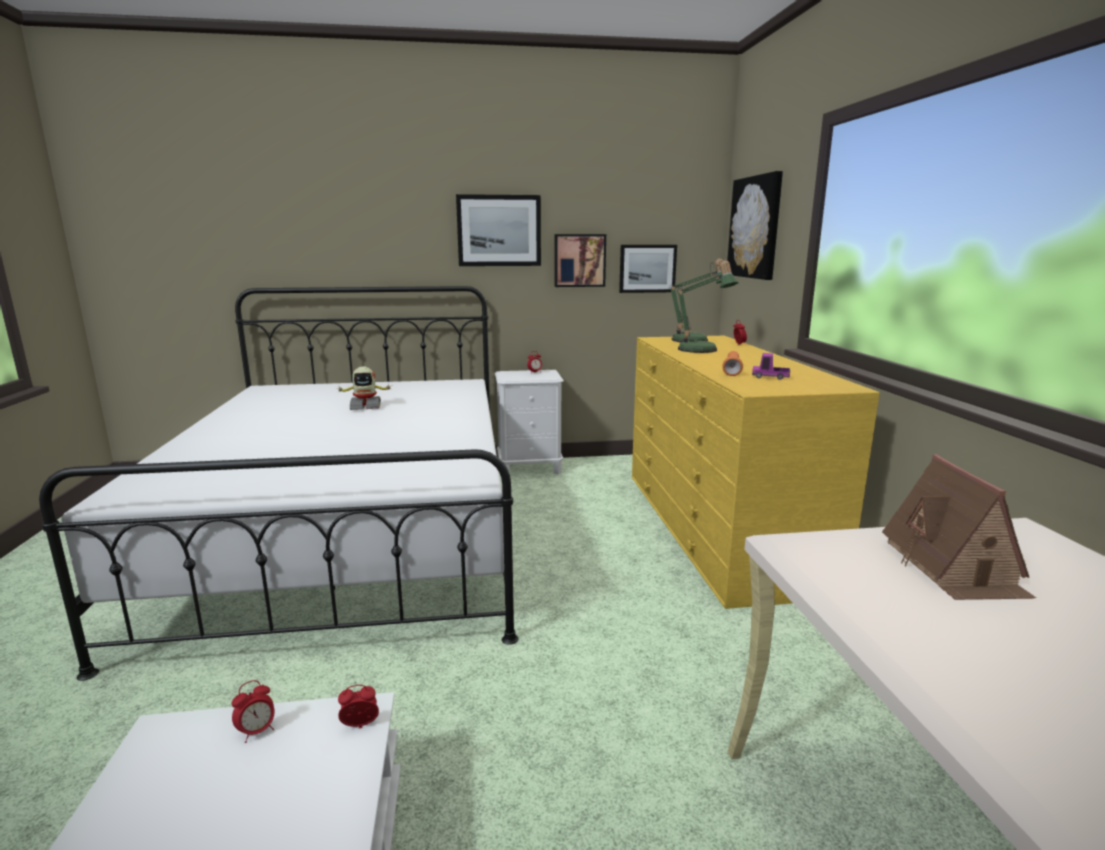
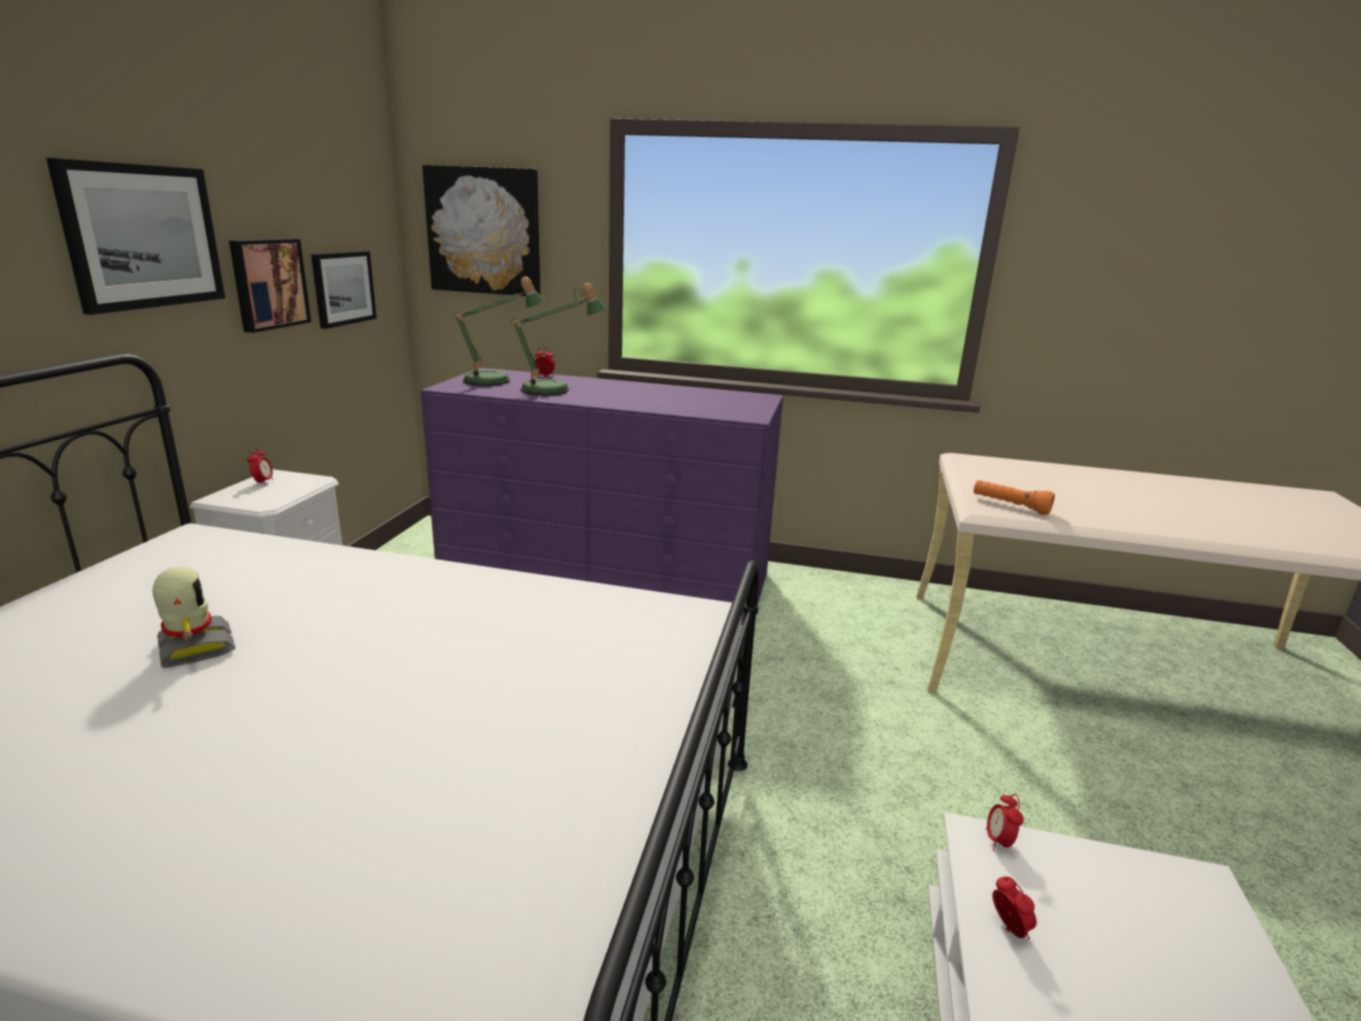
camera: 70 degrees left, 5 degrees up
(365, 407) = (194, 648): toy robot -> toy robot turned 45 degrees counterclockwise
(717, 526) = (606, 576): yellow dresser -> purple dresser
(732, 370) = (664, 404): orange flashlight -> orange flashlight (1010, 506)
(770, 377) = (704, 402): toy truck -> none
(953, 567) = (1020, 487): toy house -> none

